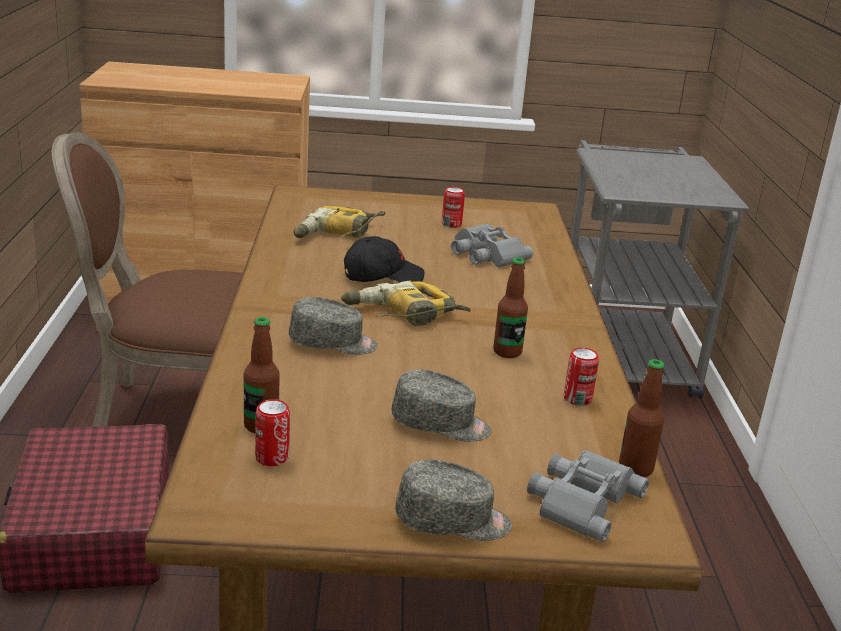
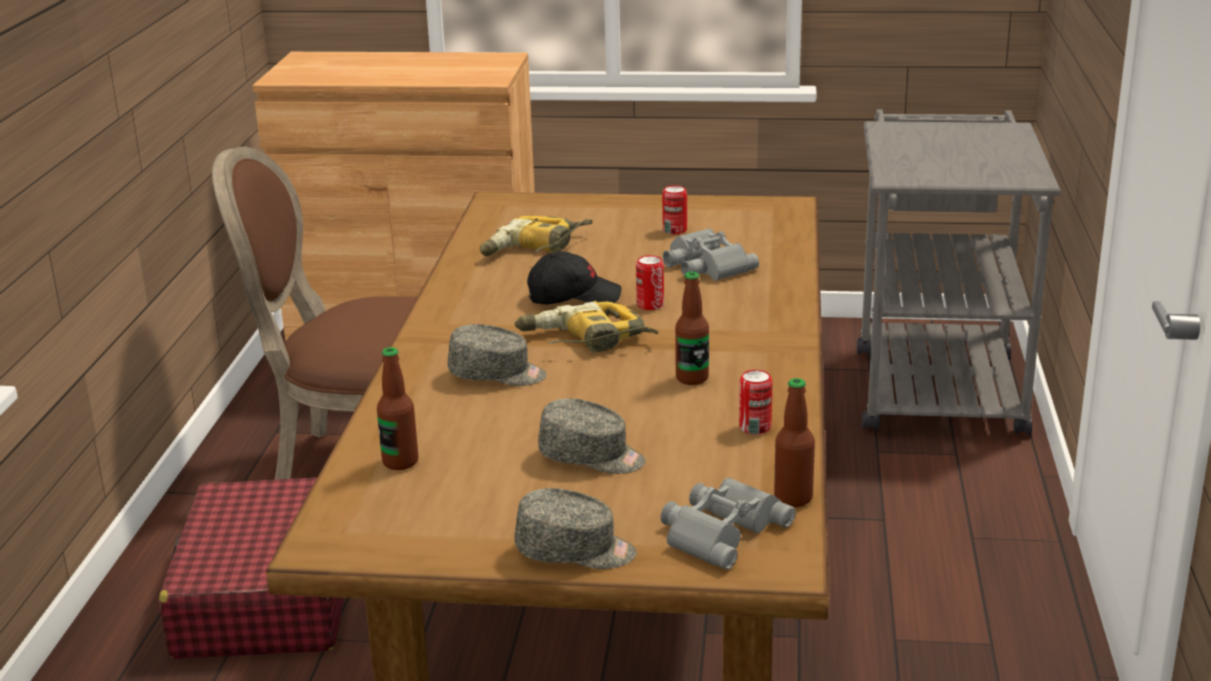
camera: 10 degrees right, 0 degrees up
(272, 458) = (405, 493): can -> can (650, 305)

